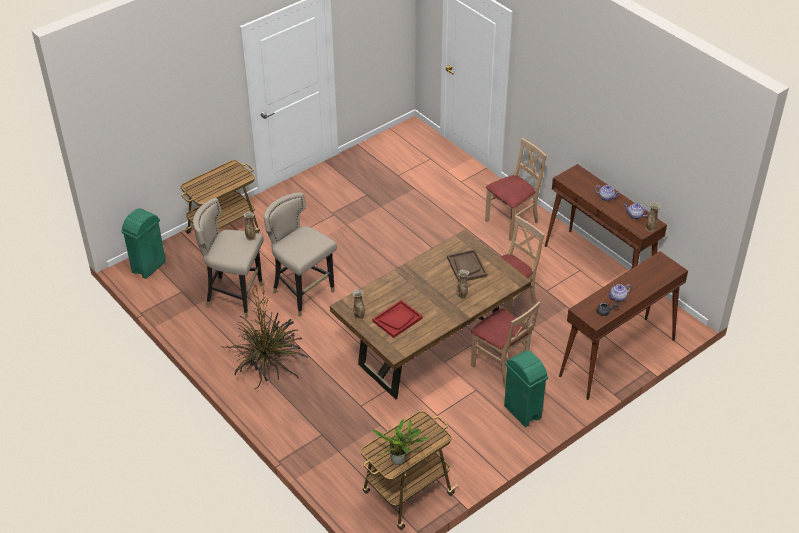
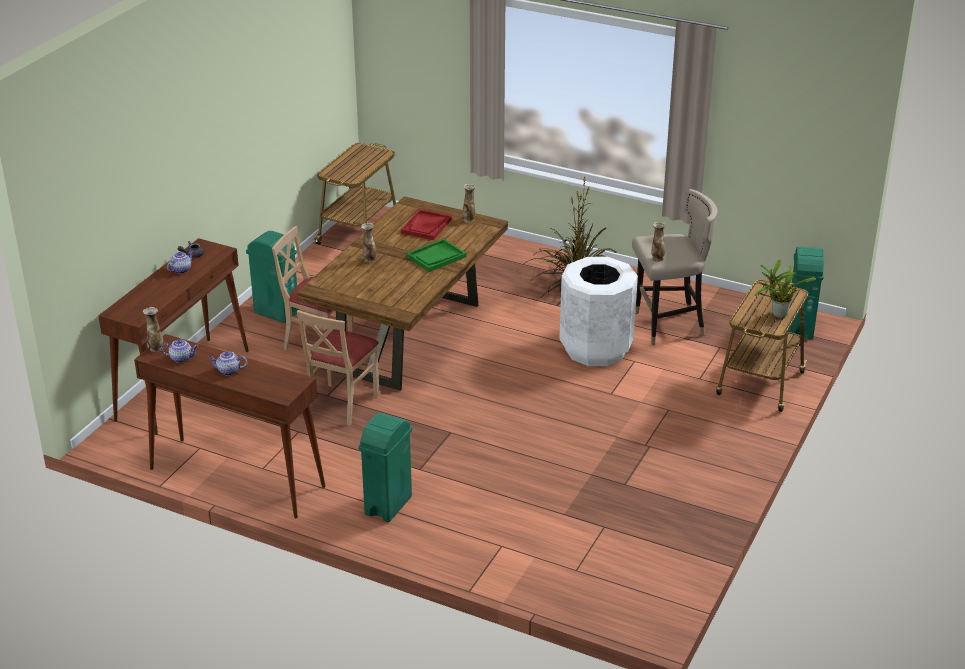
camera: 155 degrees right, 10 degrees down
(303, 294) = (596, 349): beige stool -> white trash can
(400, 460) = (355, 153): potted plant -> potted plant (777, 314)
(410, 283) = (436, 257): none -> green tray
(466, 267) = (381, 286): brown tray -> none
(512, 222) = (387, 505): beige chair -> green trash can

